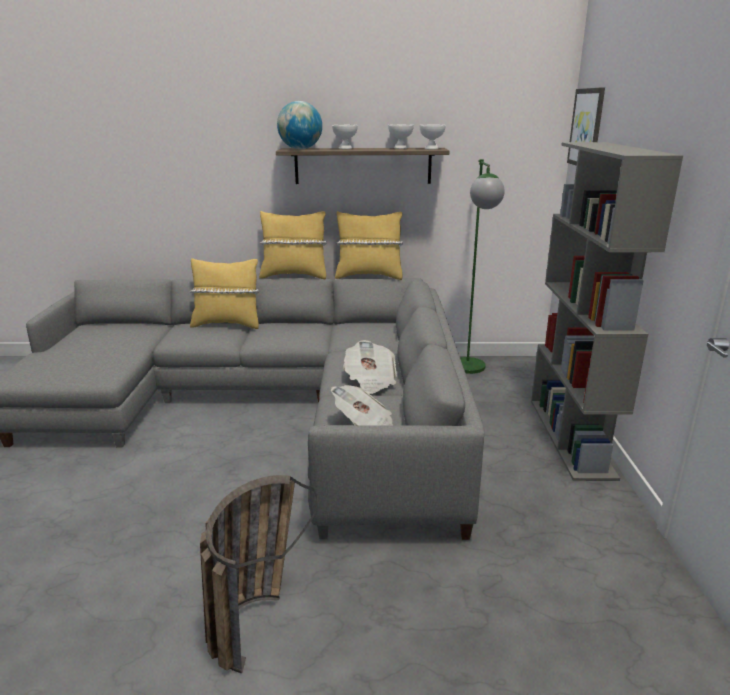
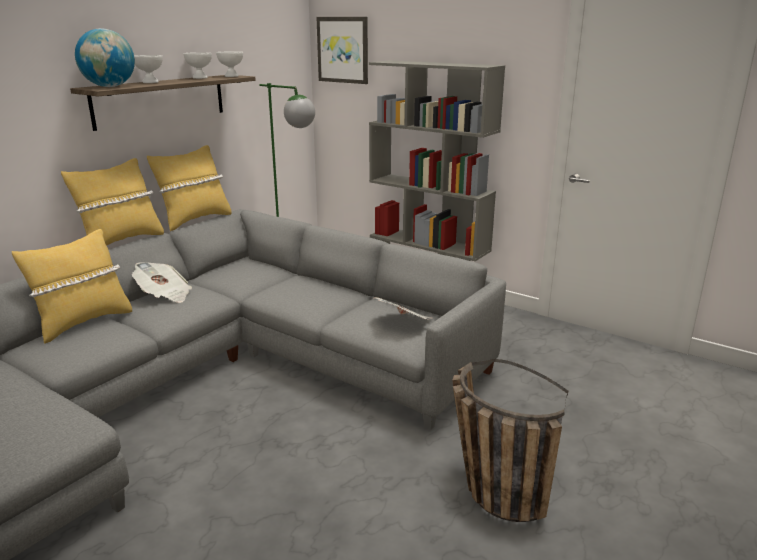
camera: 55 degrees left, 0 degrees up
(370, 381) = (335, 300): newspaper -> newspaper (164, 295)

